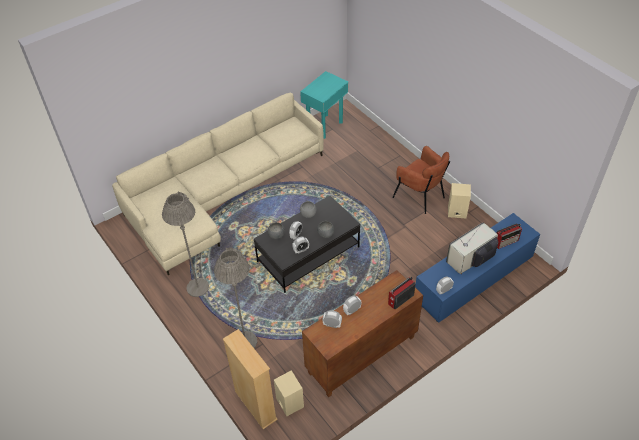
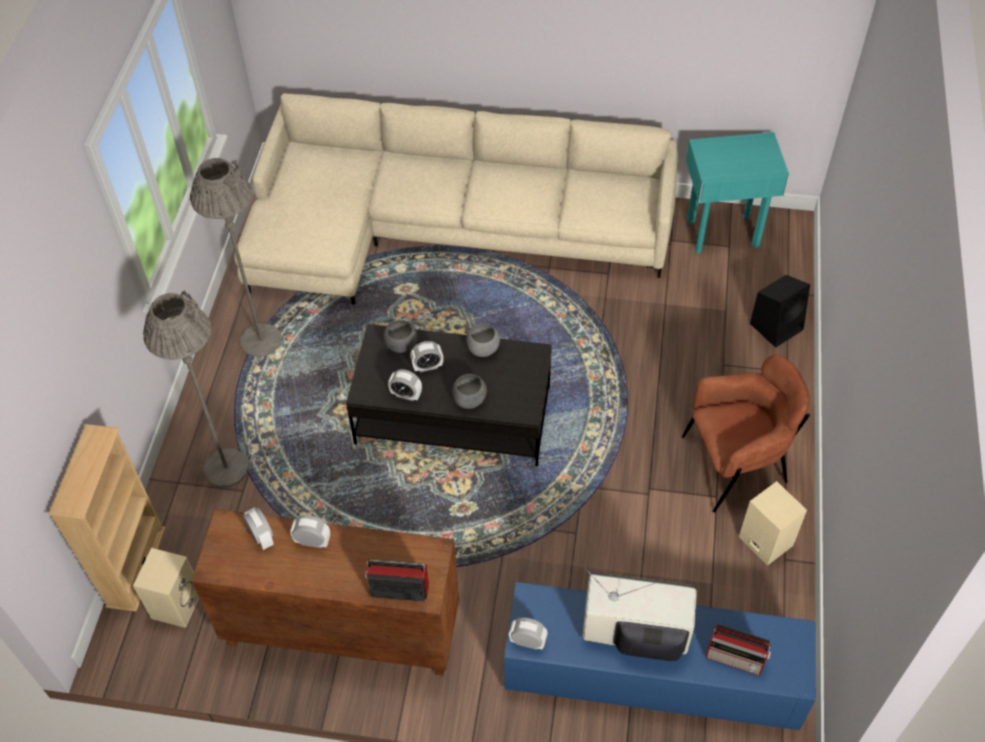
camera: 45 degrees right, 5 degrees up
(379, 143) = (777, 325): none -> black speaker
(420, 196) = (735, 465): brown armchair -> brown armchair turned 105 degrees counterclockwise

